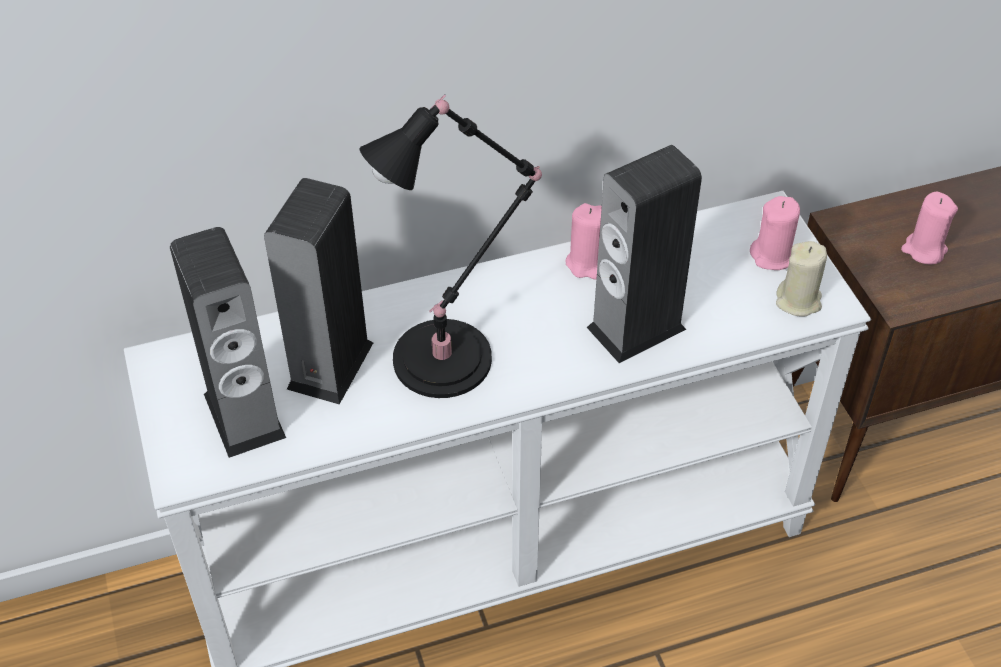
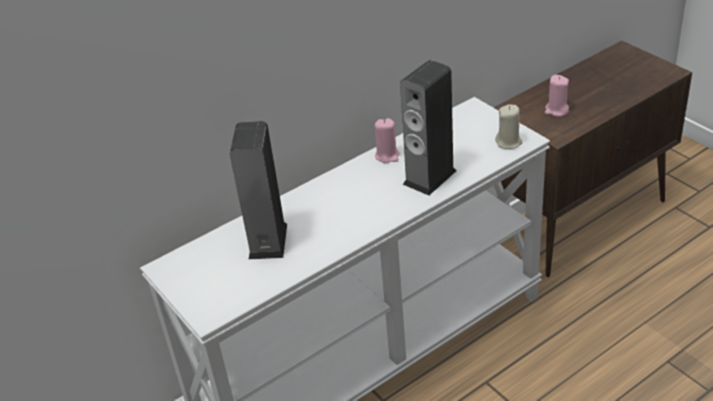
camera: 15 degrees left, 10 degrees down
(244, 415) = (230, 278): speaker -> none
(450, 356) = (334, 218): black table lamp -> none
(773, 256) = (484, 126): pink candle -> none

